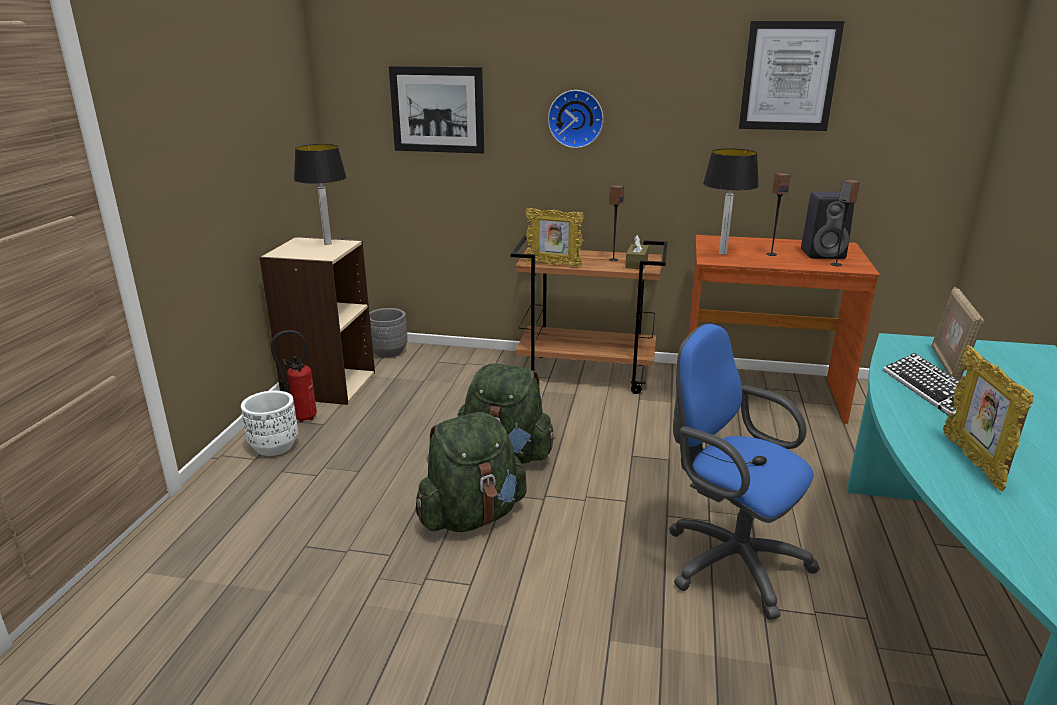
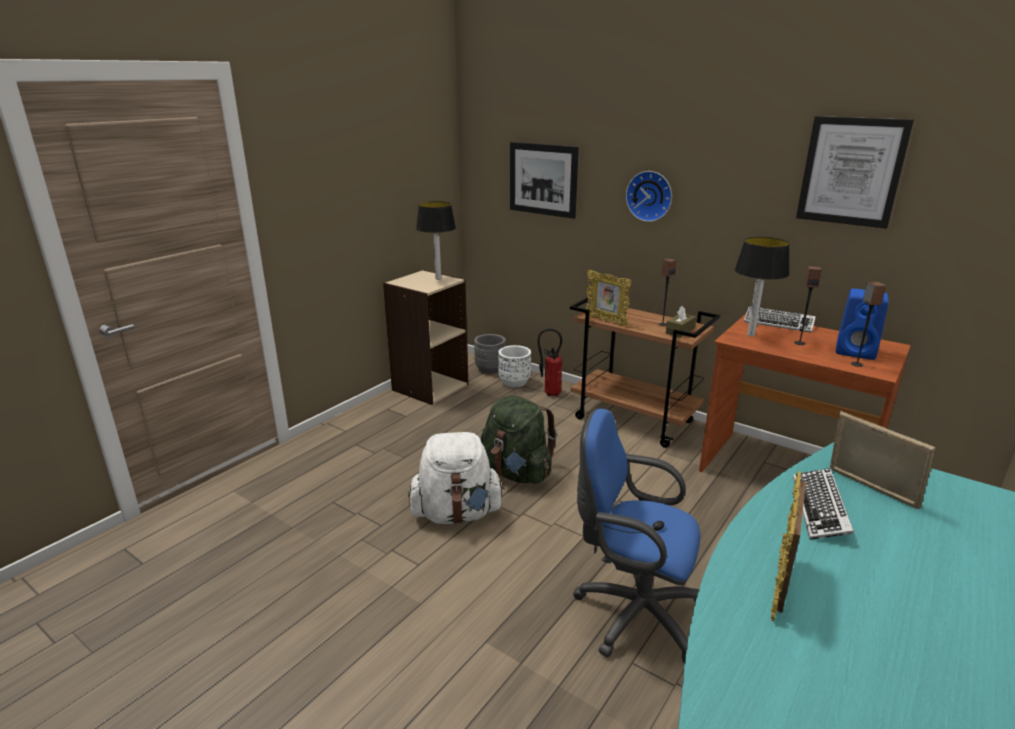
camera: 25 degrees right, 0 degrees up
(274, 447) = (363, 425): white planter -> white planter (514, 382)
(301, 418) = (394, 408): fire extinguisher -> fire extinguisher (549, 393)
(472, 516) = (457, 513): green backpack -> white backpack
(728, 560) = (632, 613): blue office chair -> blue office chair turned 45 degrees counterclockwise
(734, 240) = (778, 323): none -> keyboard
(824, 254) = (857, 351): black speaker -> blue speaker
(947, 365) = (870, 489): picture frame -> picture frame turned 105 degrees clockwise

